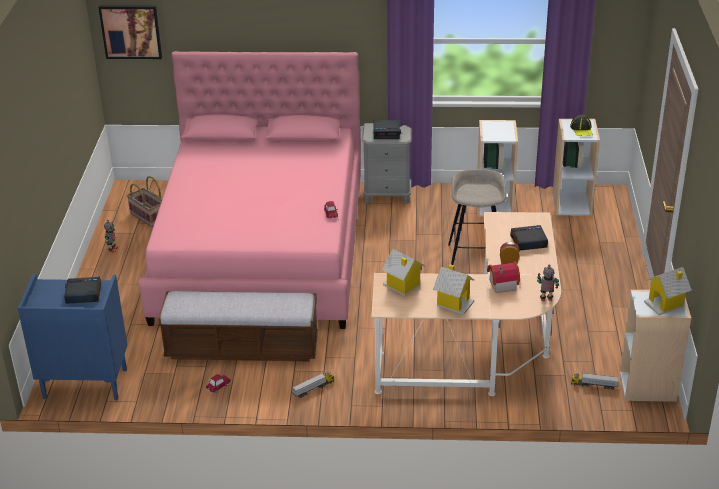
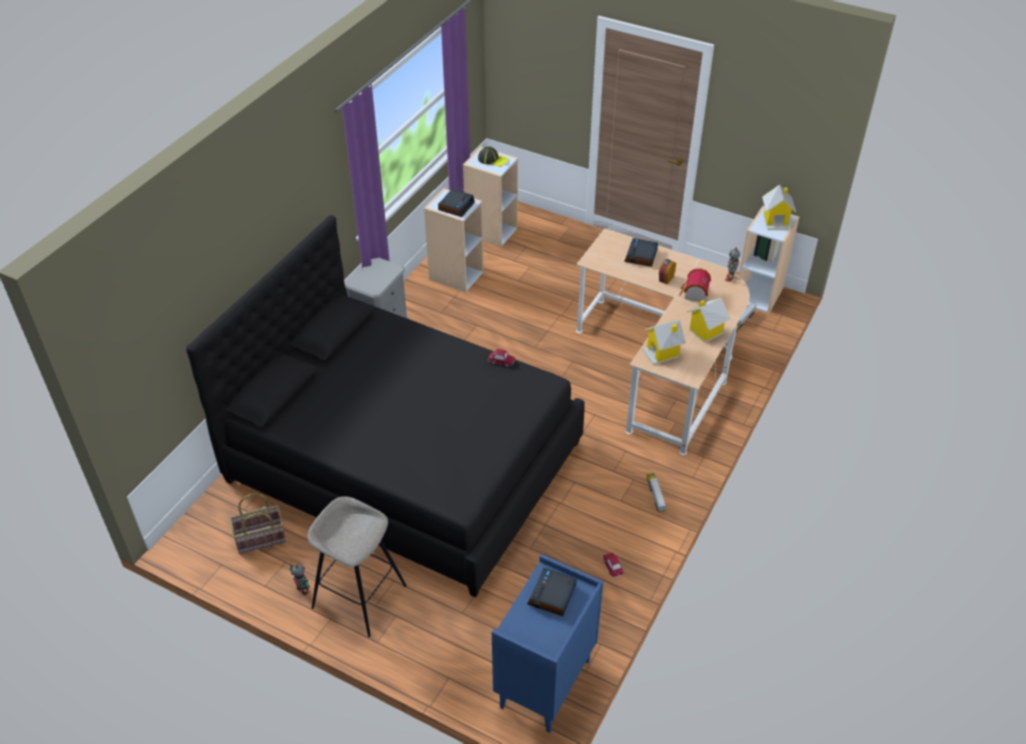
camera: 65 degrees left, 10 degrees up
(131, 31) = (132, 361): picture -> none
(242, 348) = (563, 529): bench -> none
(261, 250) = (405, 461): pink bed -> black bed
(387, 133) = (375, 275): alarm clock -> alarm clock (456, 206)
(475, 260) = (532, 320): grey stool -> grey stool (359, 596)

